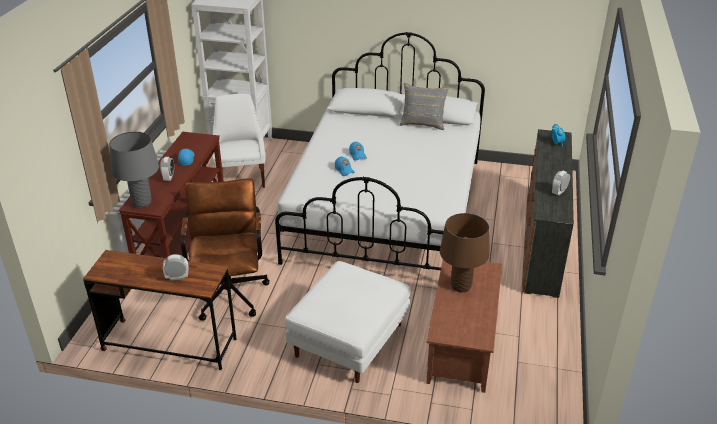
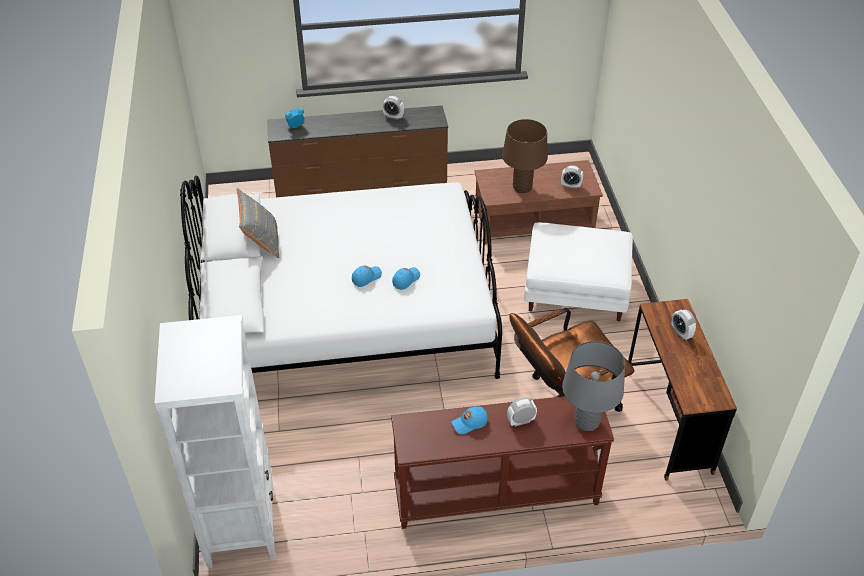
camera: 110 degrees left, 10 degrees up
(241, 178) = (331, 489): white chair -> none
(451, 321) = (571, 185): none -> alarm clock

